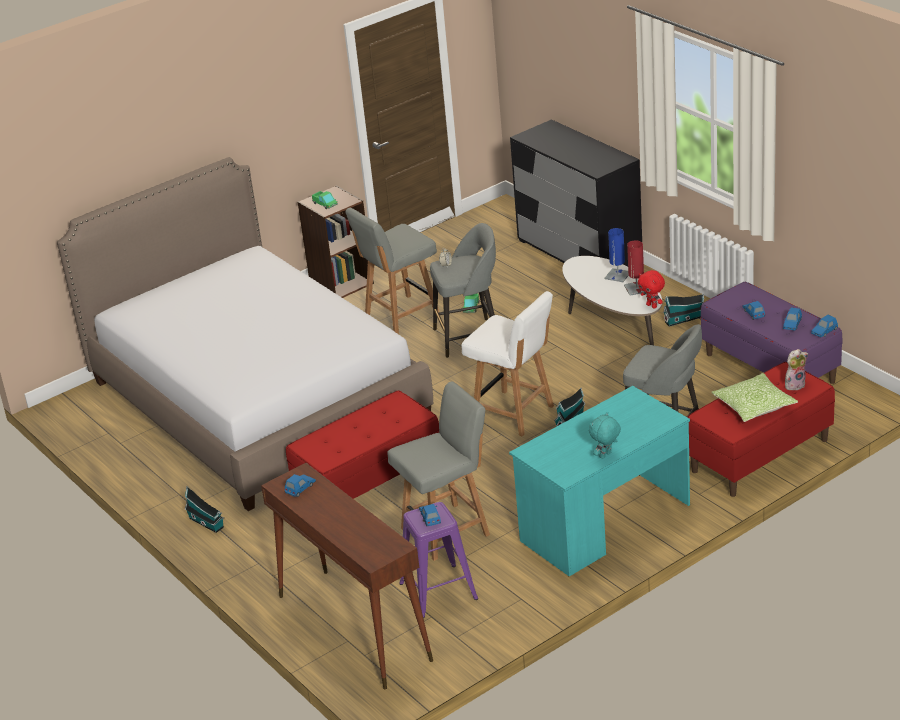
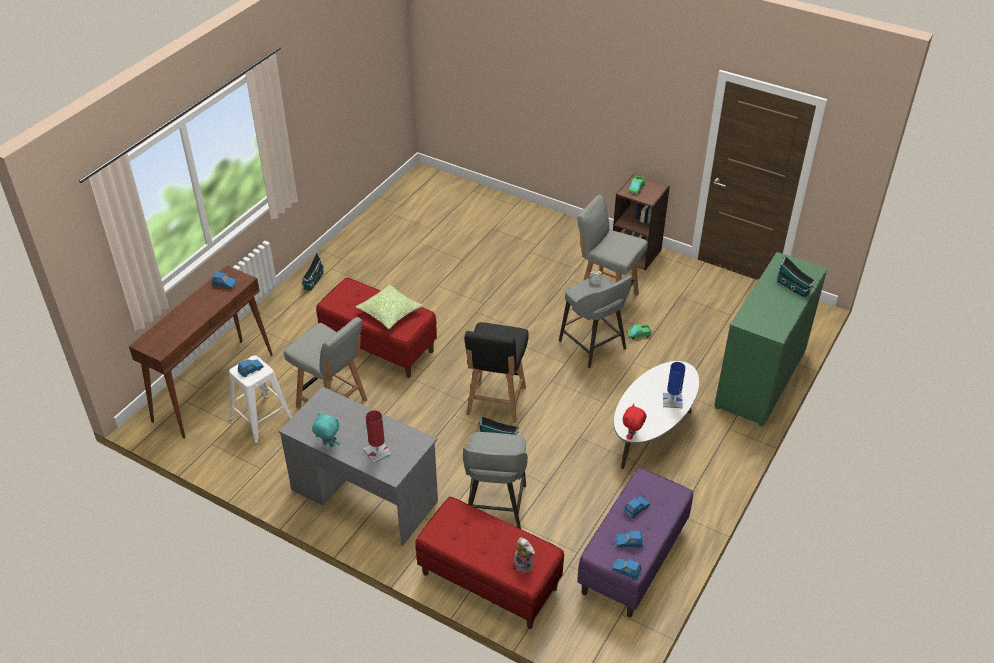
camera: 65 degrees right, 10 degrees up
(257, 399) = (463, 259): bed -> none
(438, 591) = (260, 419): purple stool -> white stool
(514, 414) = (495, 402): white chair -> black chair
(579, 253) = (760, 379): black dresser -> green dresser
(605, 523) = (364, 495): turquoise desk -> grey desk
(636, 288) = (656, 418): red table lamp -> red table lamp (377, 452)
(684, 319) = (686, 478): toy house -> toy house (794, 288)
(754, 406) = (479, 540): pillow -> pillow (389, 312)

